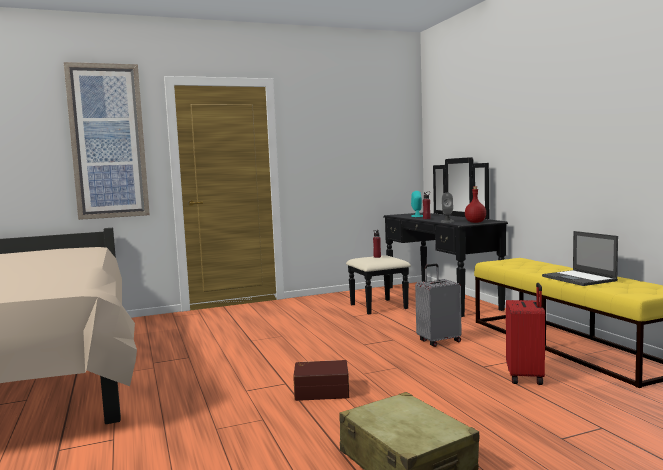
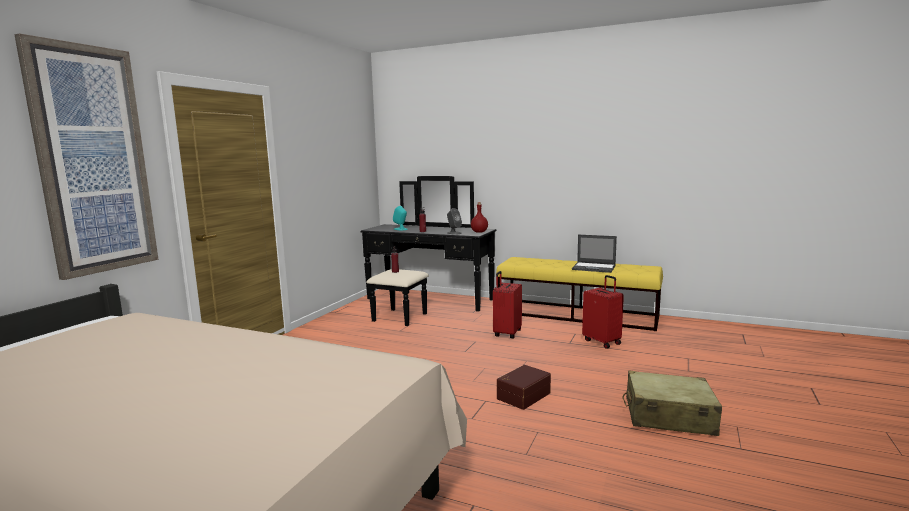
camera: 45 degrees left, 5 degrees up
(438, 341) = (506, 333): grey suitcase -> red suitcase

